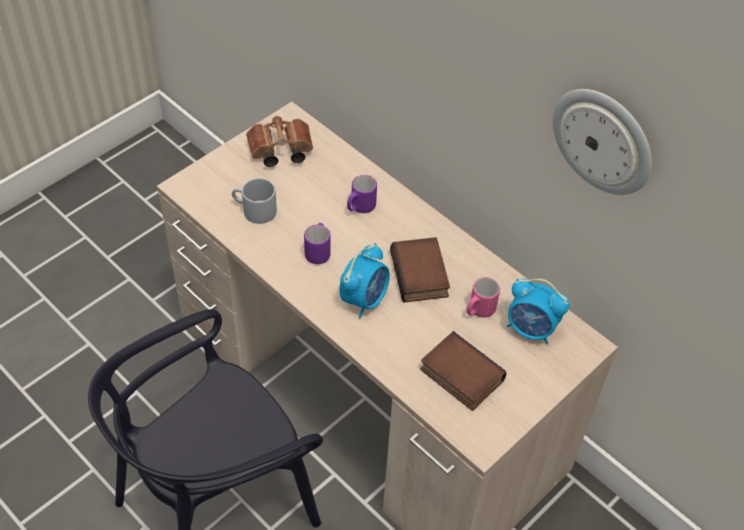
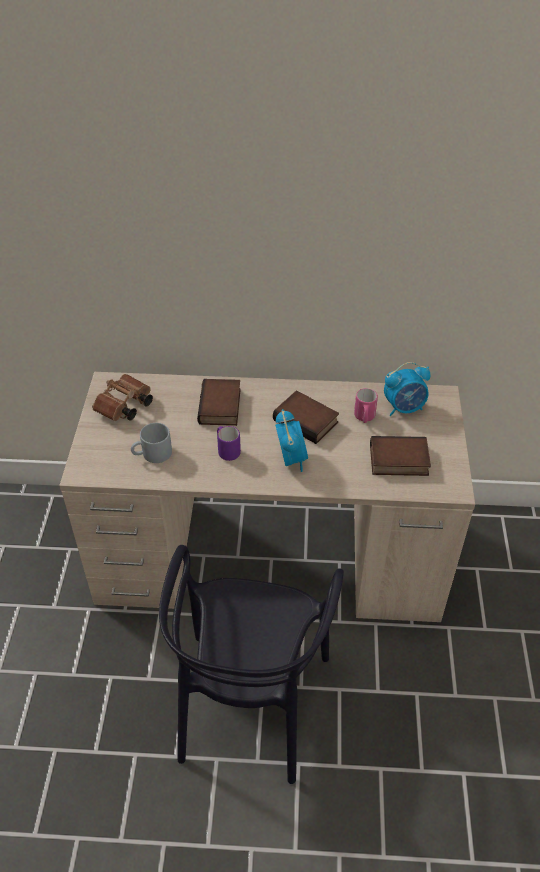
camera: 40 degrees left, 5 degrees down
(360, 208) = (221, 407): purple mug -> book
(603, 140) = (416, 234): wall clock -> none

